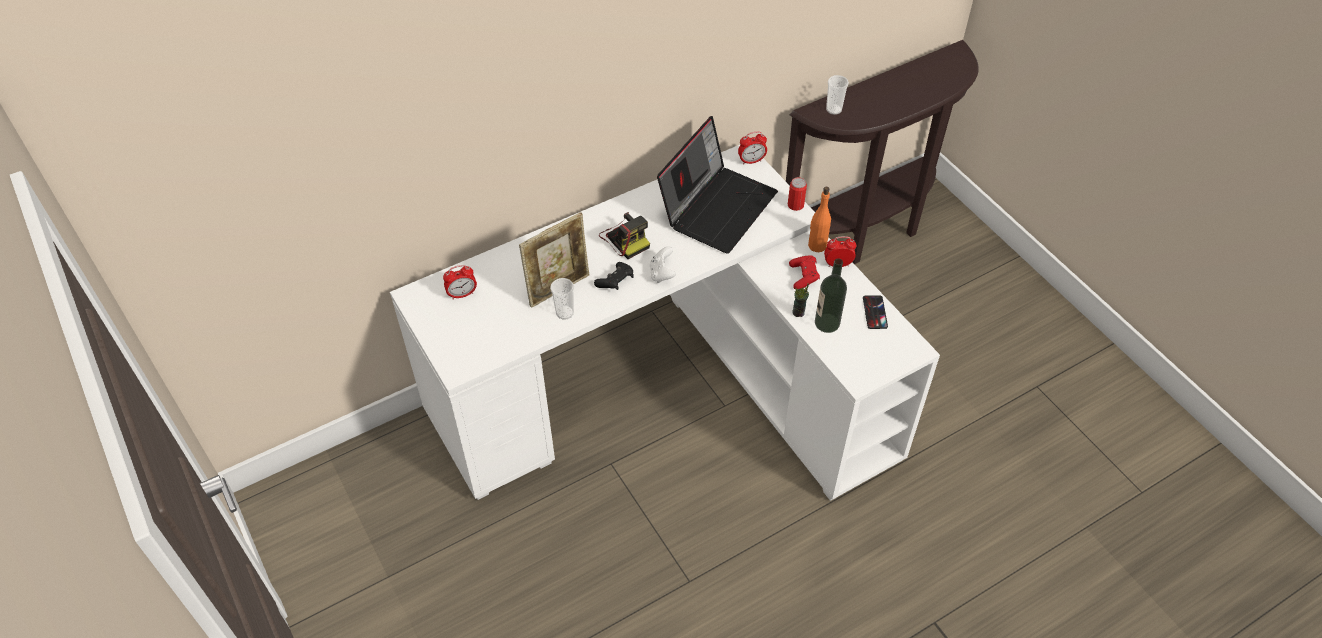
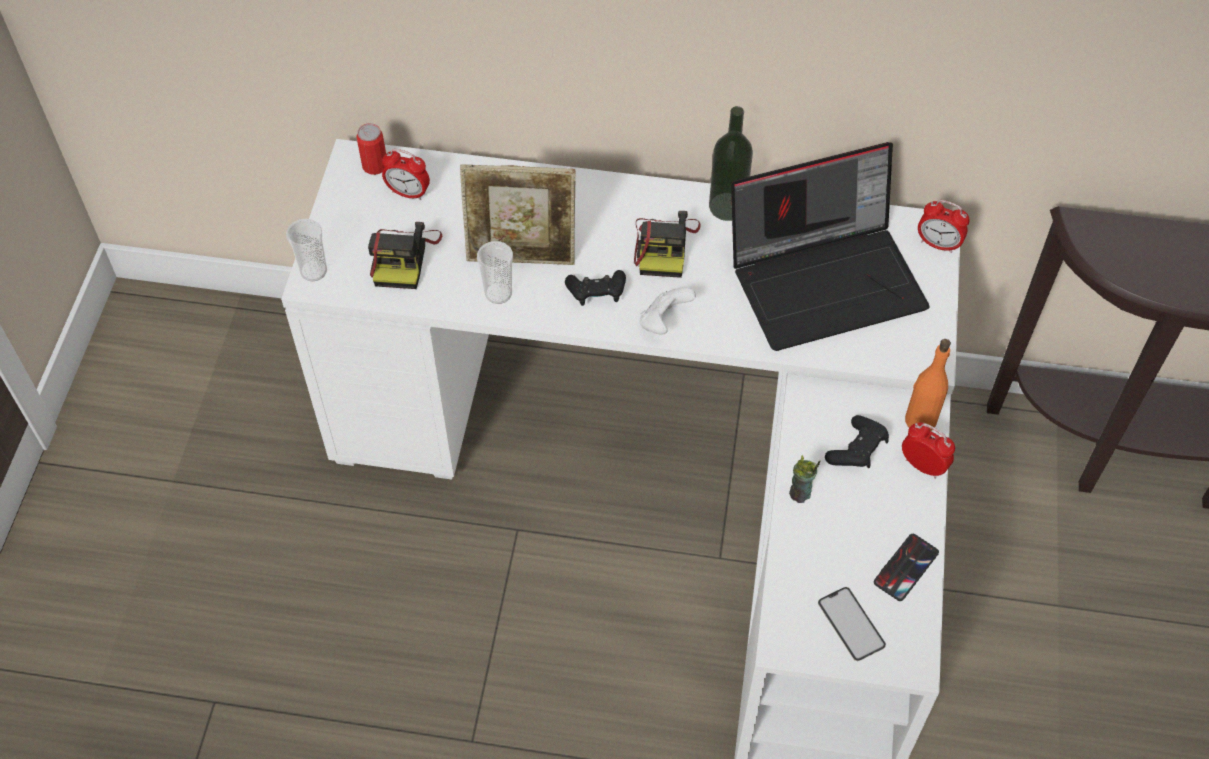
camera: 40 degrees right, 5 degrees up
(494, 327) = (403, 257): none -> camera
(795, 205) = (937, 344): can -> can (375, 165)
(804, 277) = (857, 451): red game controller -> black game controller
(827, 323) = (823, 535): bottle -> bottle (727, 206)
(833, 109) = (1120, 240): cup -> cup (313, 271)
(877, 352) = (851, 624): none -> phone

